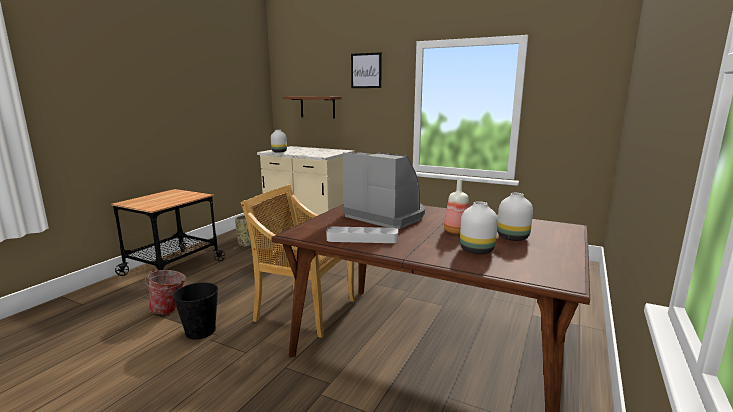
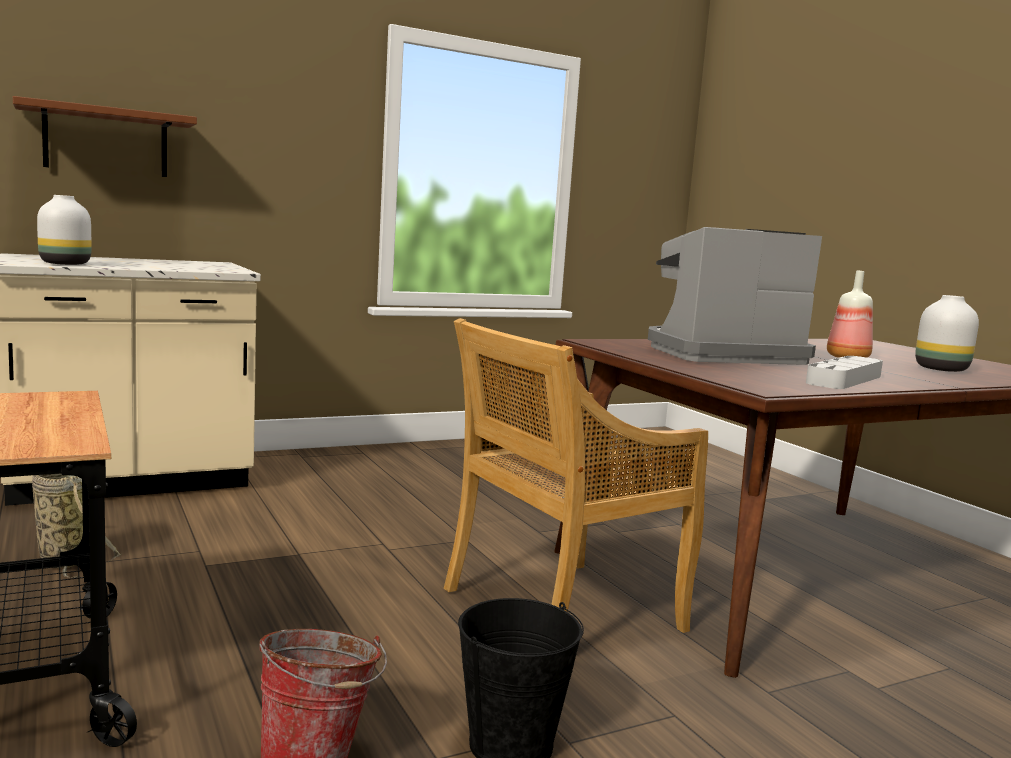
camera: 55 degrees left, 5 degrees down
(366, 70) = (265, 65): picture -> none
(511, 238) = (896, 355): white vase -> none

